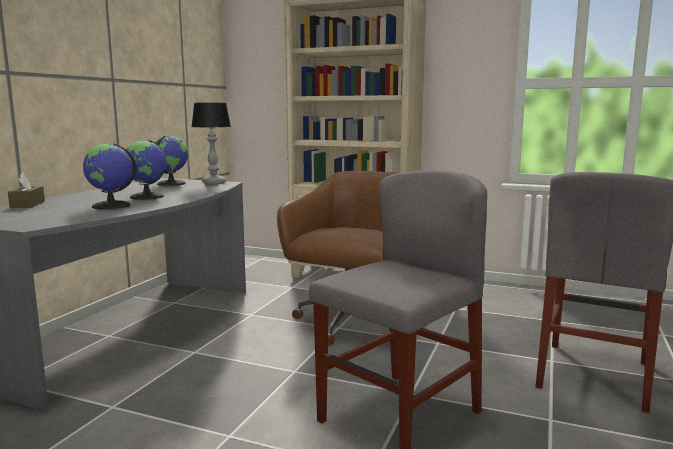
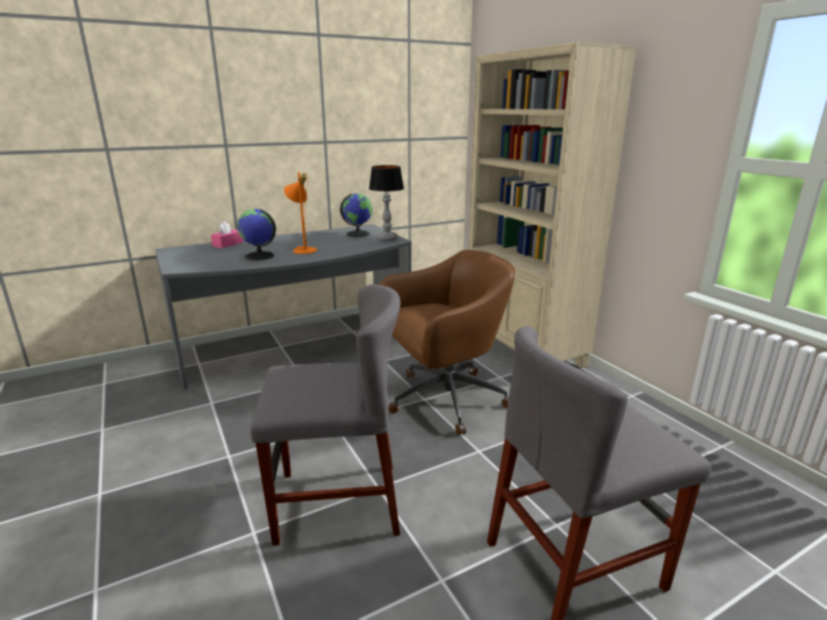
camera: 40 degrees right, 10 degrees up
(27, 204) = (228, 244): brown tissue box -> pink tissue box
(147, 197) = (303, 249): globe -> orange table lamp

